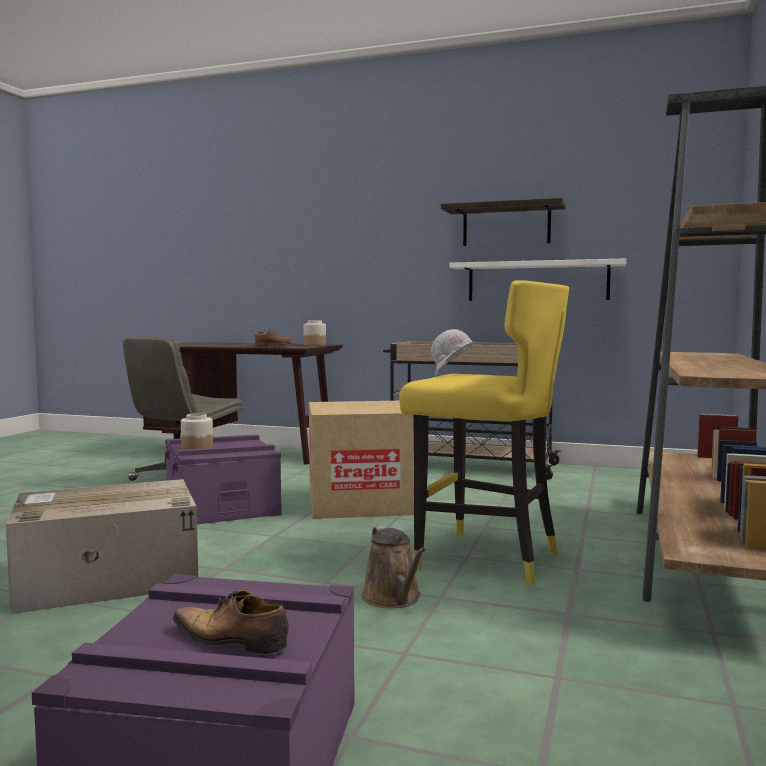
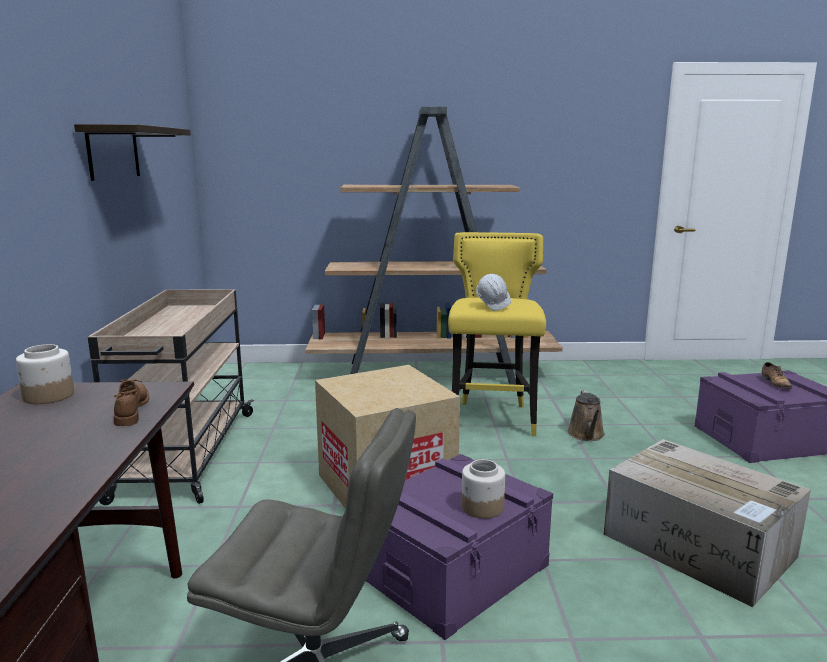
camera: 110 degrees left, 10 degrees up
(394, 599) = (586, 435): brown watering can -> brown watering can turned 135 degrees clockwise
(537, 281) = (138, 222): white shelf -> none

